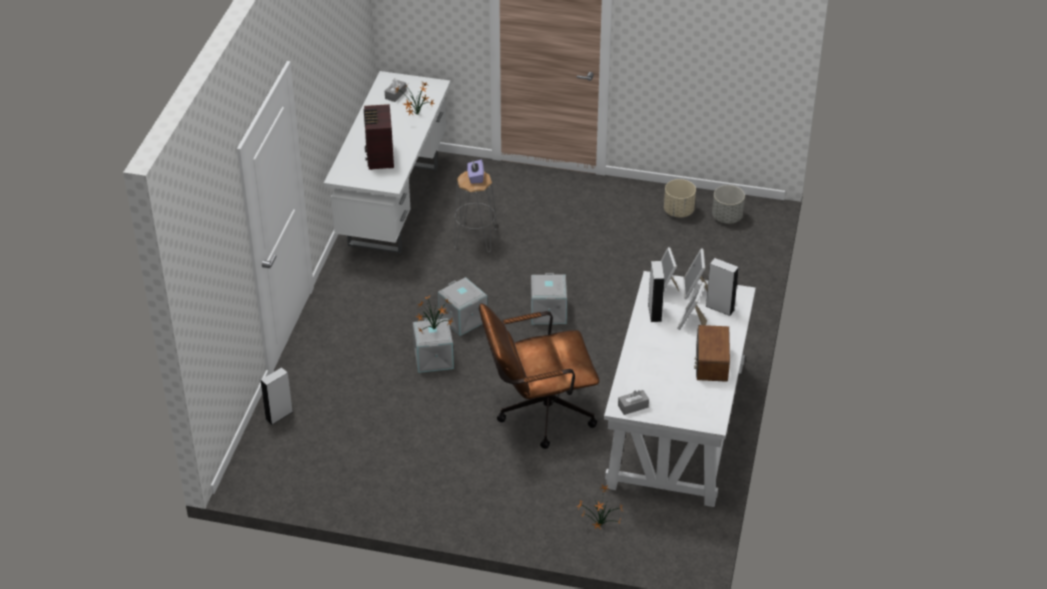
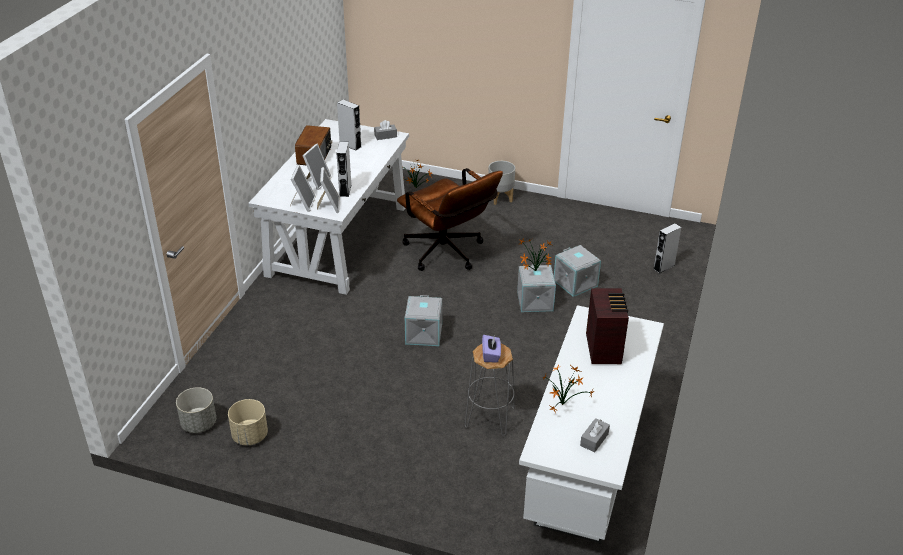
camera: 175 degrees left, 5 degrees down
(462, 319) = (508, 333): grey storage box -> grey storage box (576, 283)
(479, 515) = (500, 198): none -> grey planter
(538, 413) = (448, 255): brown office chair -> brown office chair turned 60 degrees clockwise
(720, 308) = (288, 190): grey speaker -> grey speaker (350, 145)

